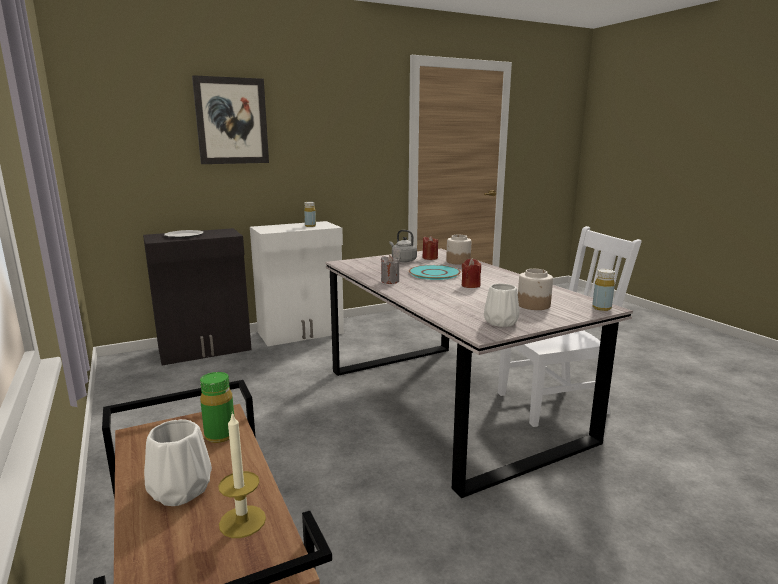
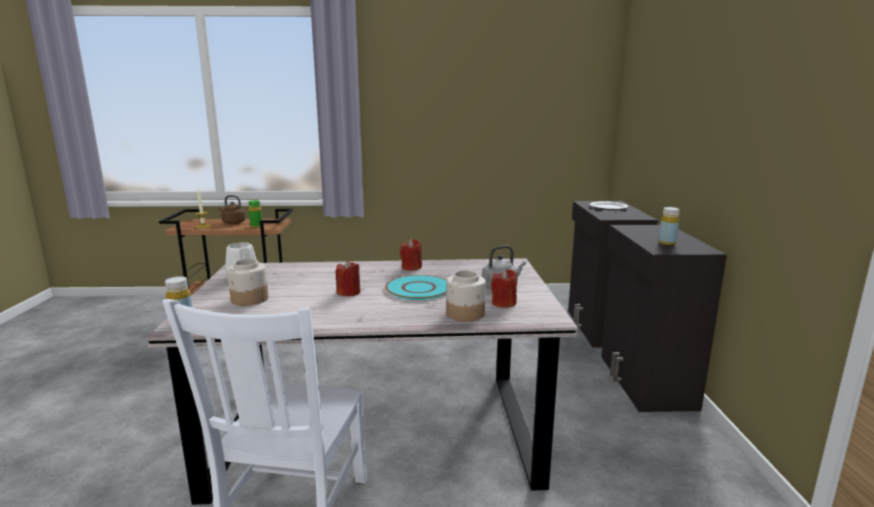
camera: 115 degrees right, 0 degrees up
(182, 490) = (233, 222): white vase -> brown kettle
(231, 121) = (684, 89): picture -> none
(301, 333) = (644, 381): white cabinet -> black cabinet
(390, 281) = (411, 267): grey candle -> red candle

